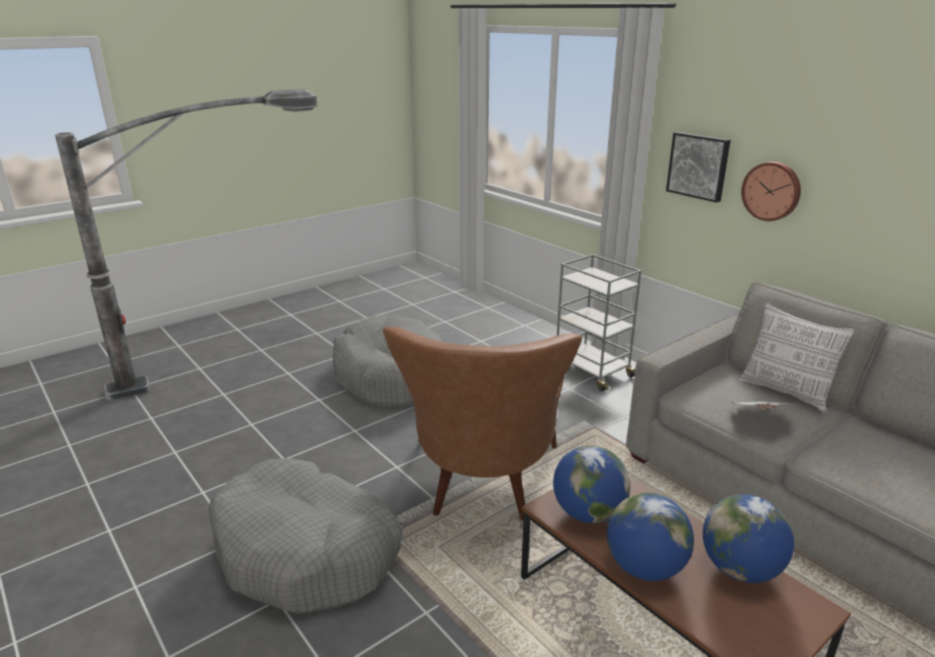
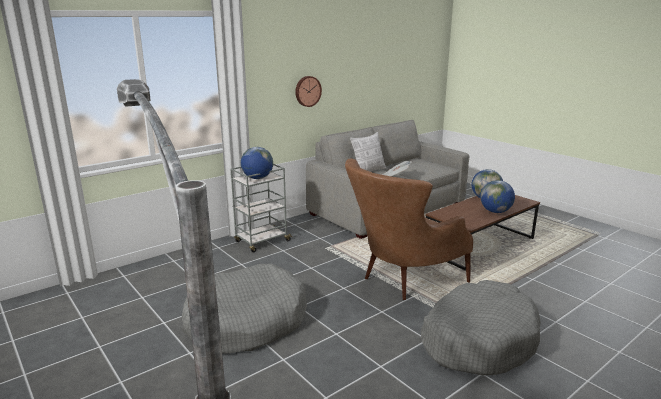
camera: 90 degrees left, 5 degrees down
(482, 491) = (401, 281): brown armchair -> brown armchair turned 135 degrees clockwise
(588, 513) = (468, 218): globe -> globe (257, 178)
(698, 166) = (269, 89): picture -> none

